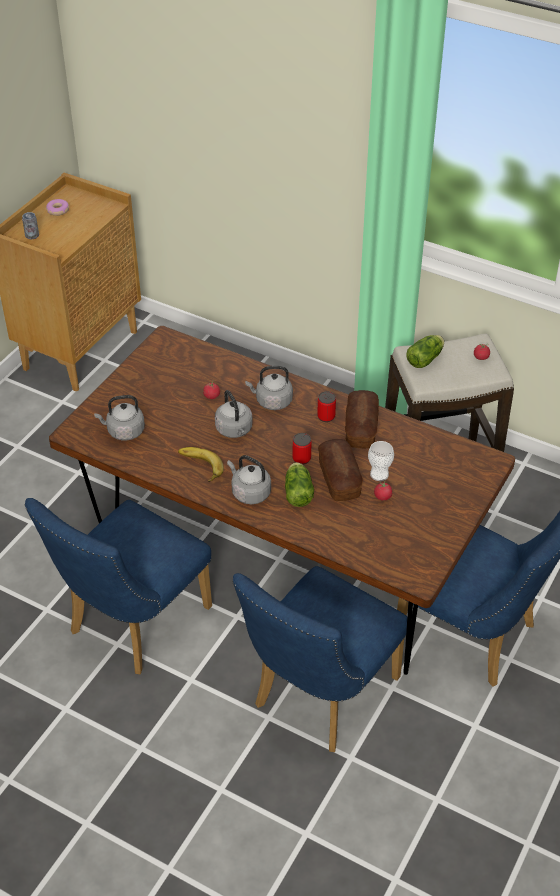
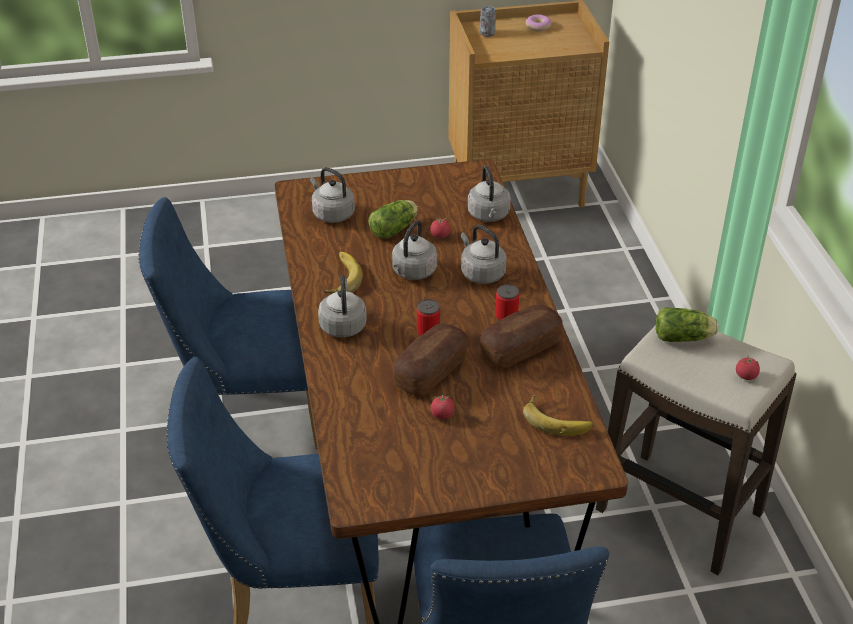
camera: 50 degrees right, 5 degrees down
(218, 363) = (489, 215): none -> grey kettle
(298, 491) = (381, 354): lettuce -> lettuce (395, 229)
(379, 474) = (471, 395): cup -> none
(437, 451) = (557, 419): none -> banana

